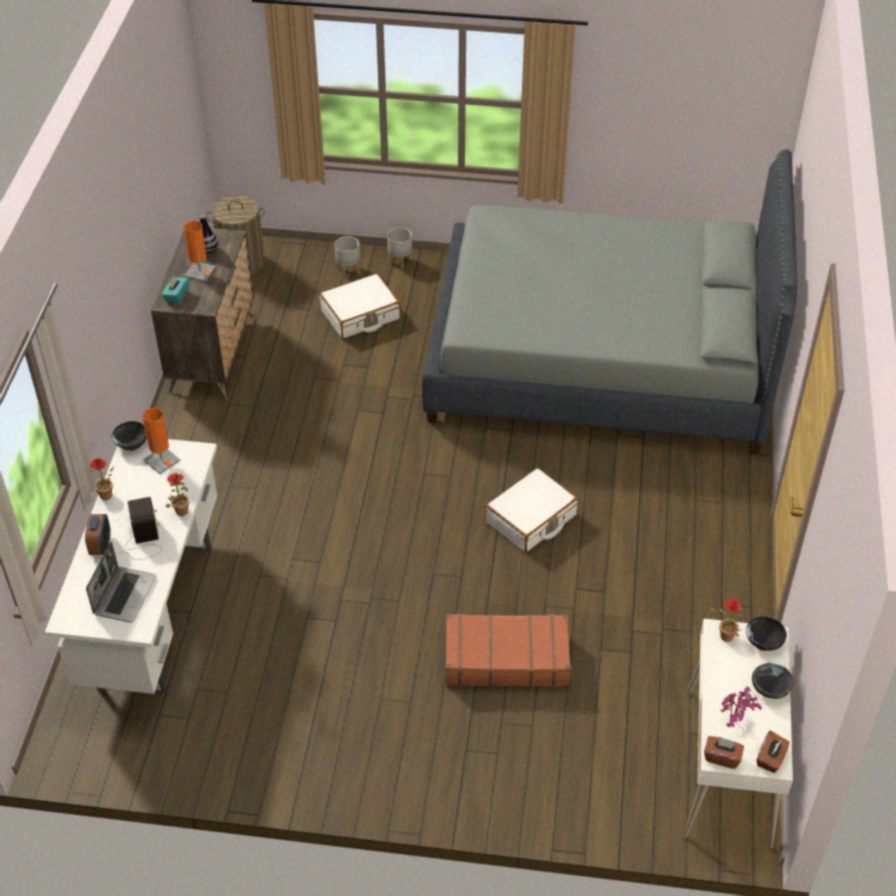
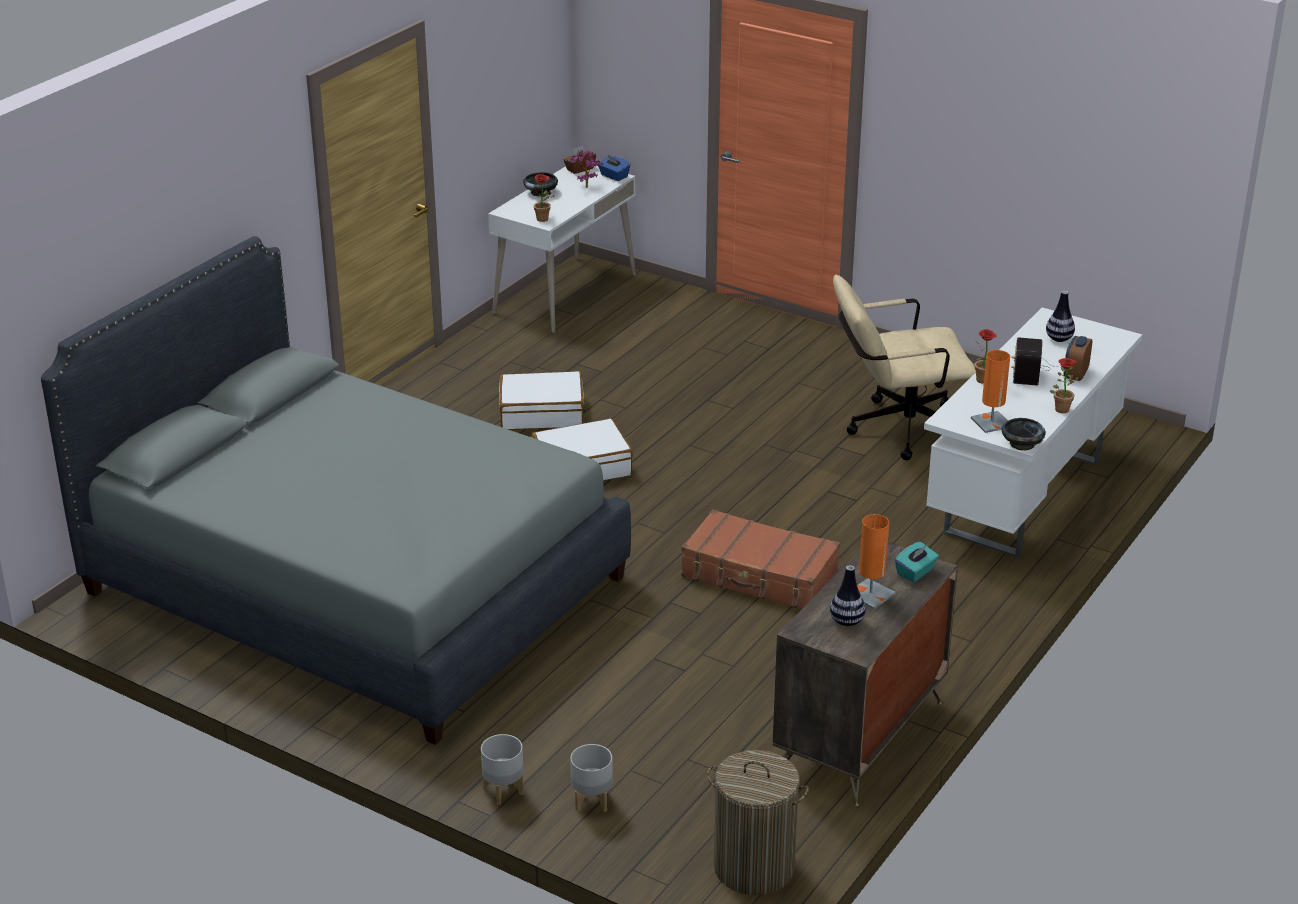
camera: 155 degrees left, 15 degrees down
(124, 594) = (1059, 339): laptop -> vase
(291, 664) = (896, 429): none -> beige office chair
(360, 315) = (619, 727): white suitcase -> white suitcase (542, 413)
(506, 659) = (692, 386): brown suitcase -> brown suitcase (759, 576)
(722, 757) = (614, 176): brown tissue box -> blue tissue box
(764, 641) = (516, 211): black bowl -> none

